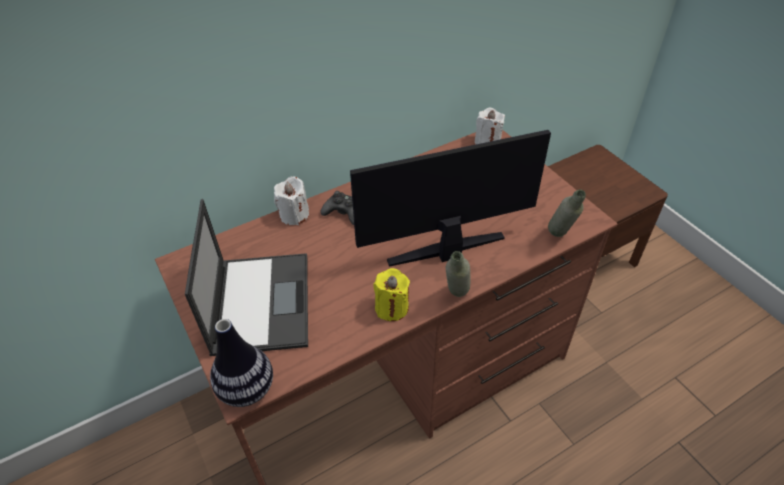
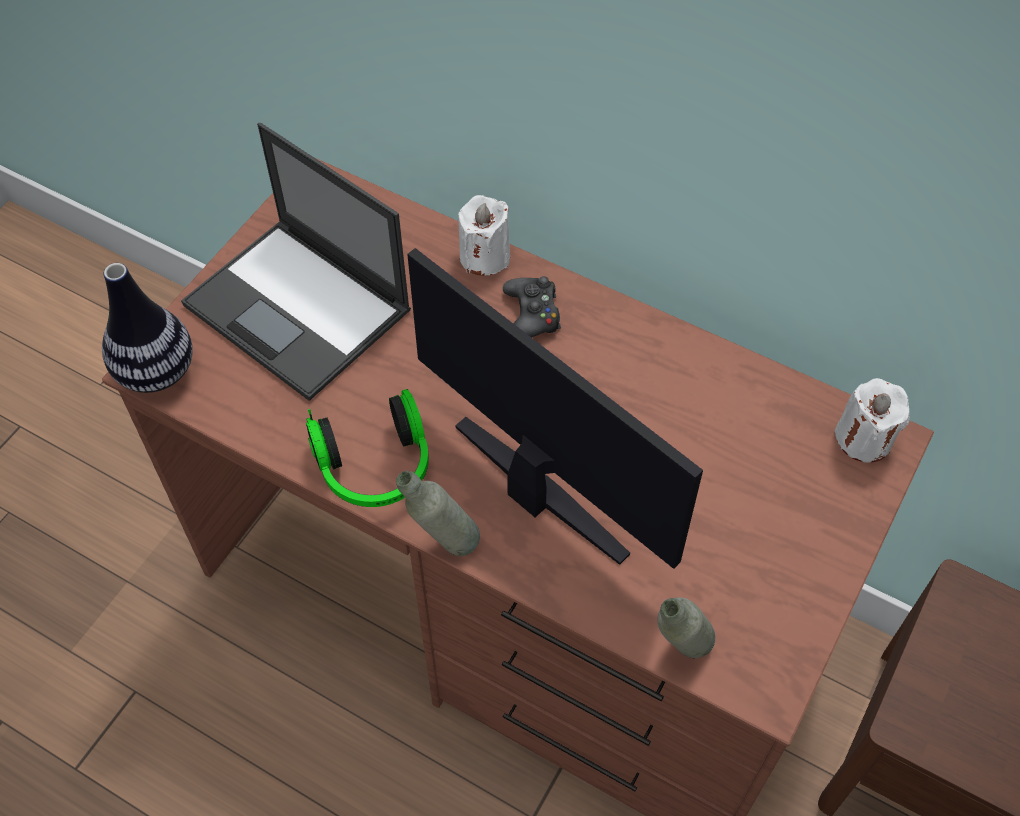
camera: 60 degrees right, 10 degrees up
(261, 302) = (300, 309): laptop -> laptop turned 75 degrees clockwise
(392, 308) = (376, 469): yellow candle -> headphones

